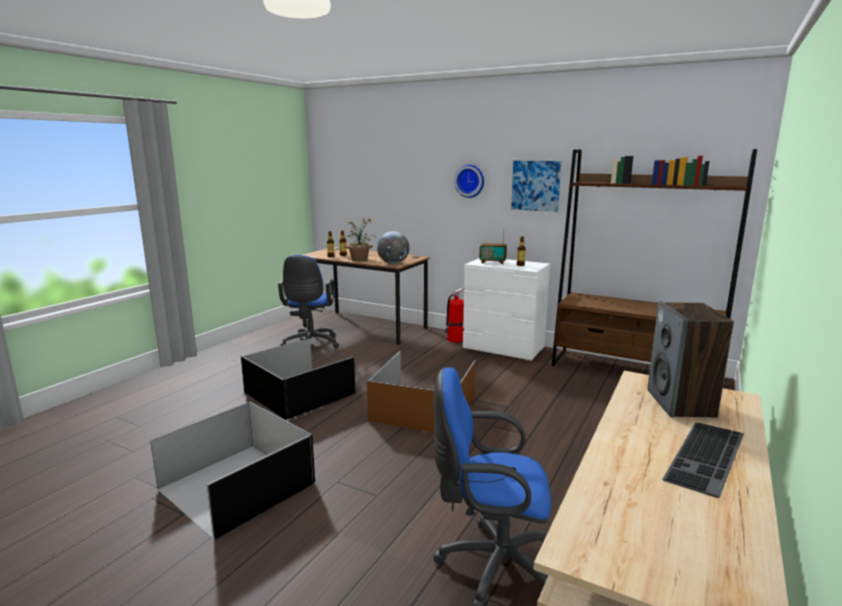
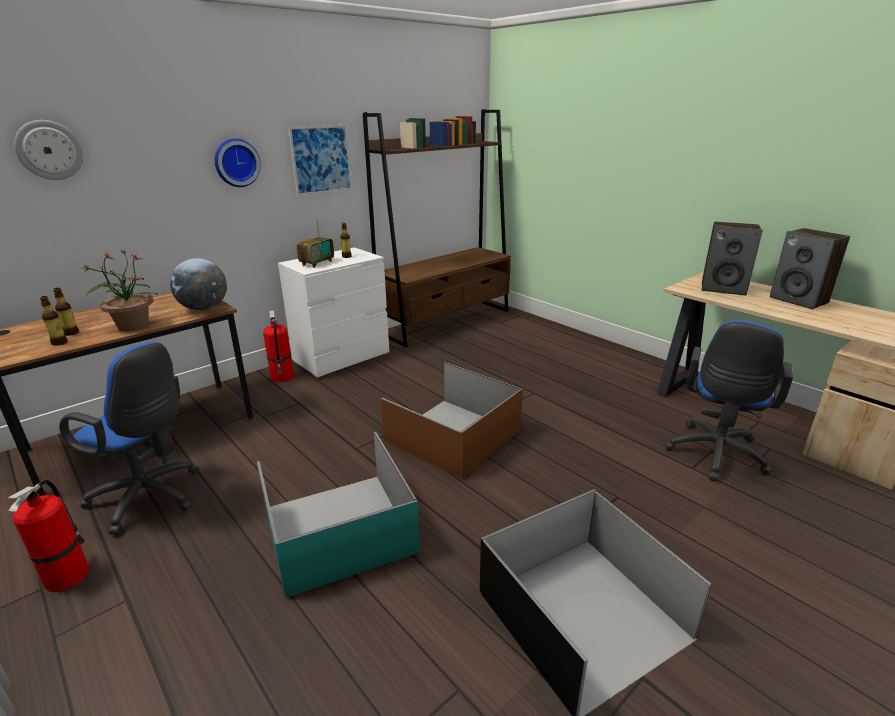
camera: 70 degrees left, 10 degrees up
(255, 347) = (68, 574): none -> fire extinguisher
(300, 393) = (341, 528): black storage box -> turquoise storage box
(380, 164) = (49, 150): none -> wall clock
(708, 458) = (799, 300): keyboard -> speaker

